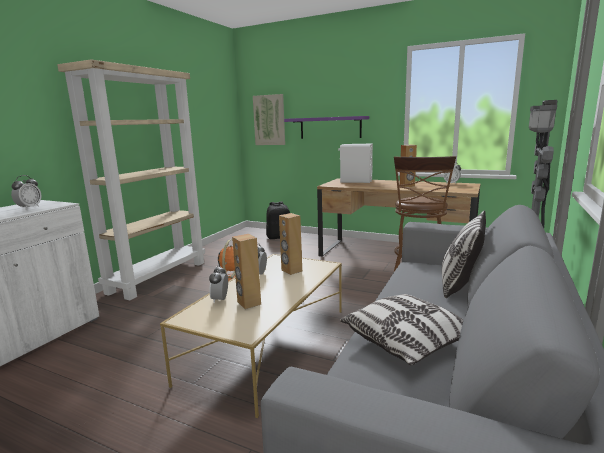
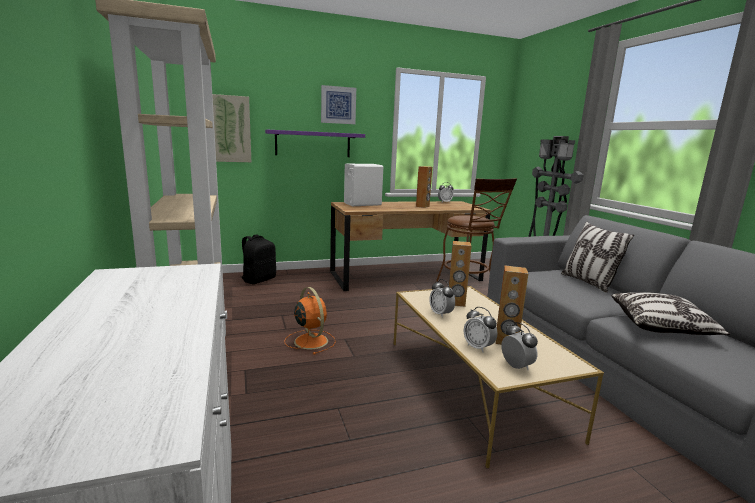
camera: 45 degrees left, 0 degrees up
(29, 207) = (158, 284): alarm clock -> alarm clock (516, 366)
(351, 91) = (338, 105): none -> picture

